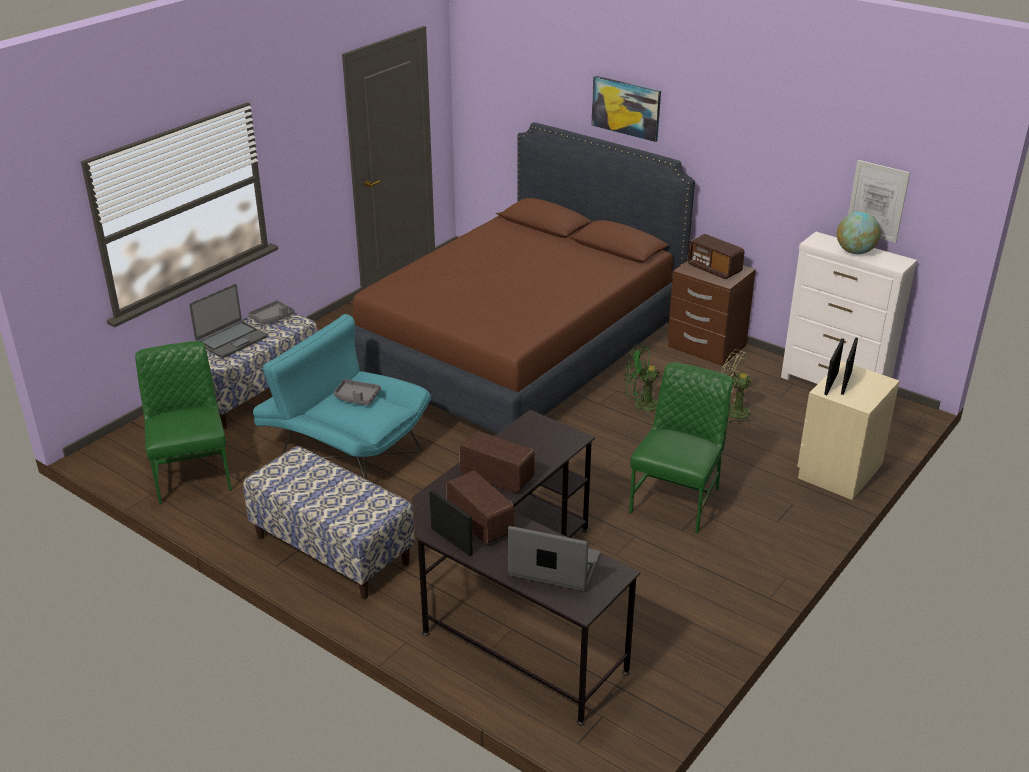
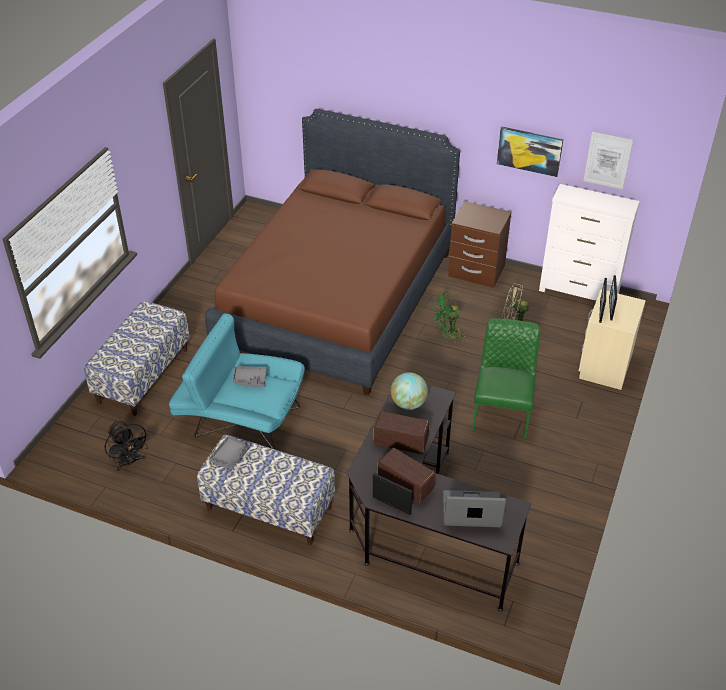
camera: 15 degrees left, 10 degrees up
(192, 474) = (129, 463): green chair -> black fan
(231, 340) = (124, 343): laptop -> none
(272, 318) = (147, 314): grey tray -> grey tray (230, 456)
(626, 108) = (396, 95): picture -> picture (529, 151)
(714, 269) = (481, 216): radio -> none
(855, 252) = (594, 200): globe -> globe (408, 404)

